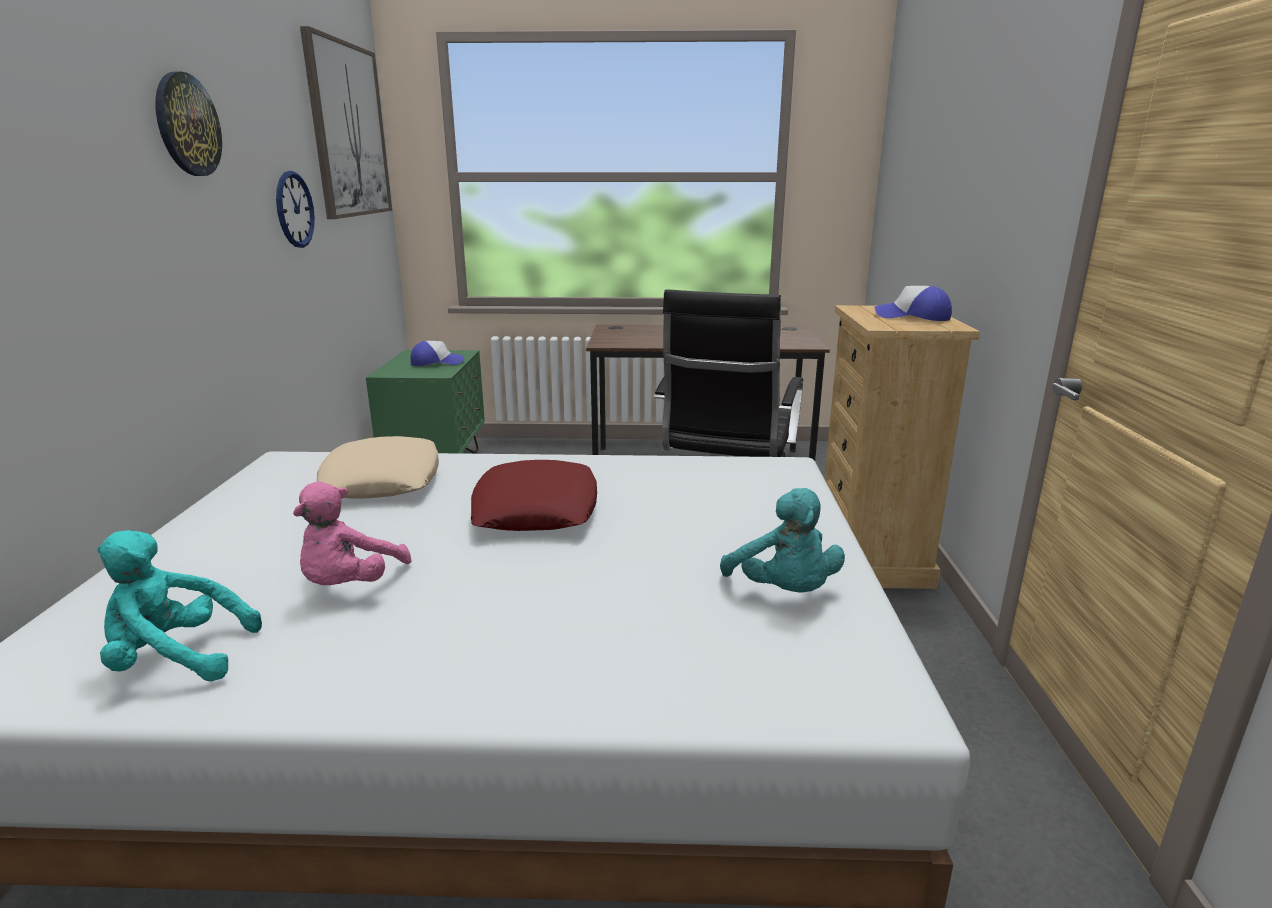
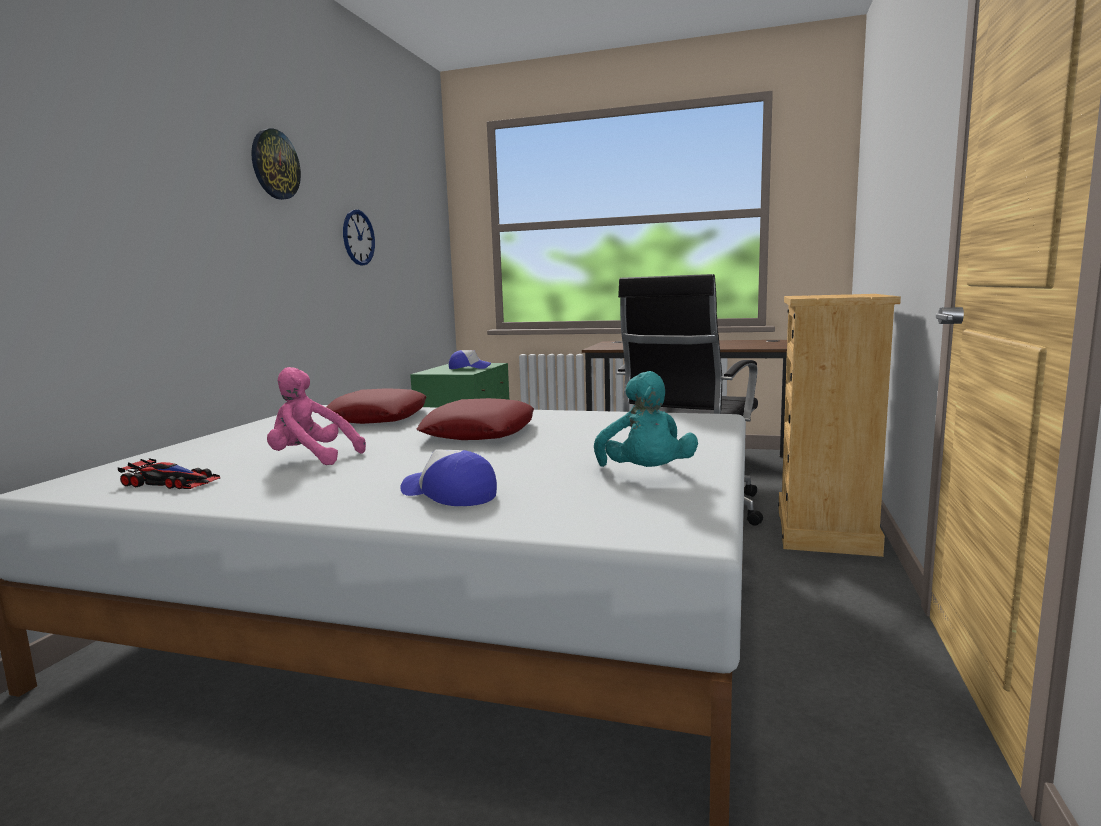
camera: 15 degrees right, 10 degrees down
(176, 659) = (171, 482): turquoise plush toy -> toy car
(348, 131) = (413, 191): picture -> none
(350, 585) = (311, 459): pink plush toy -> pink plush toy turned 75 degrees clockwise
(381, 480) = (377, 417): beige pillow -> red pillow
(913, 317) = (846, 295): cap -> cap (448, 494)

